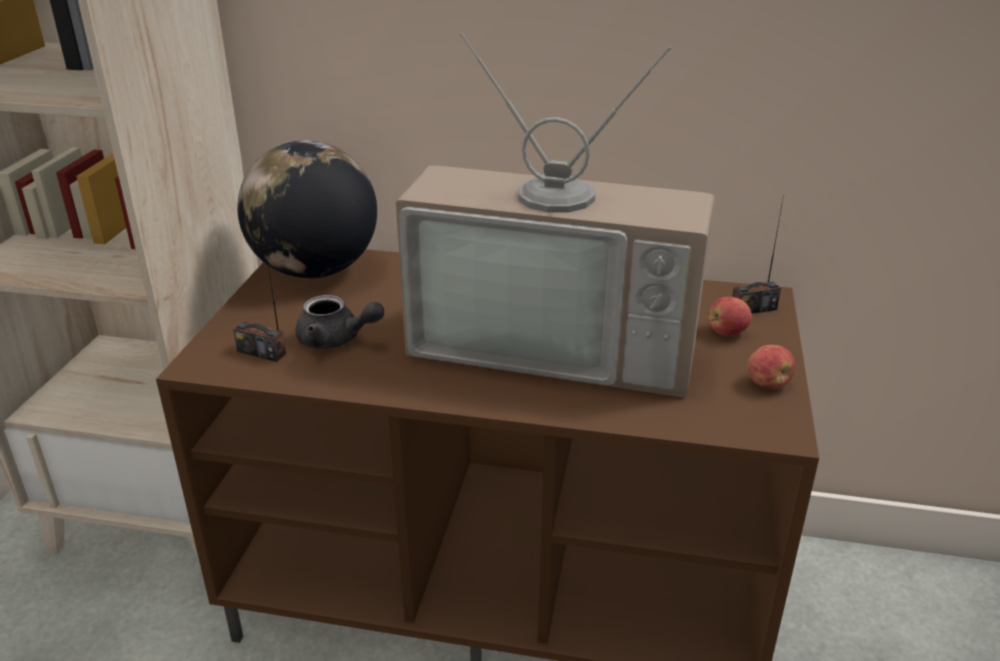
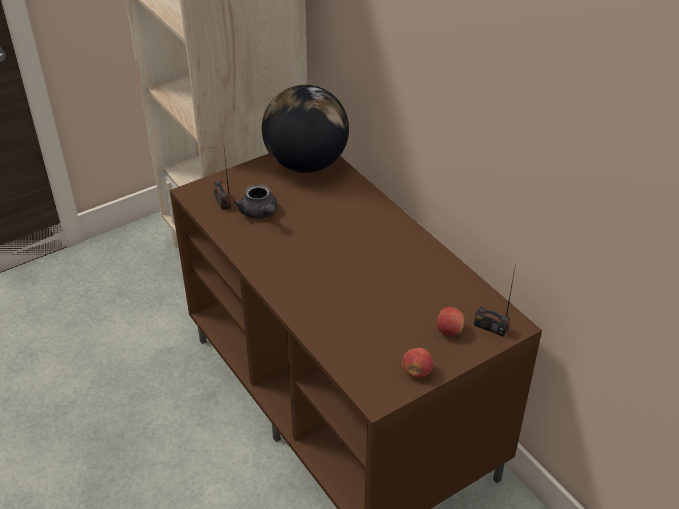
camera: 45 degrees right, 10 degrees up
(557, 341) = (354, 278): television -> none

